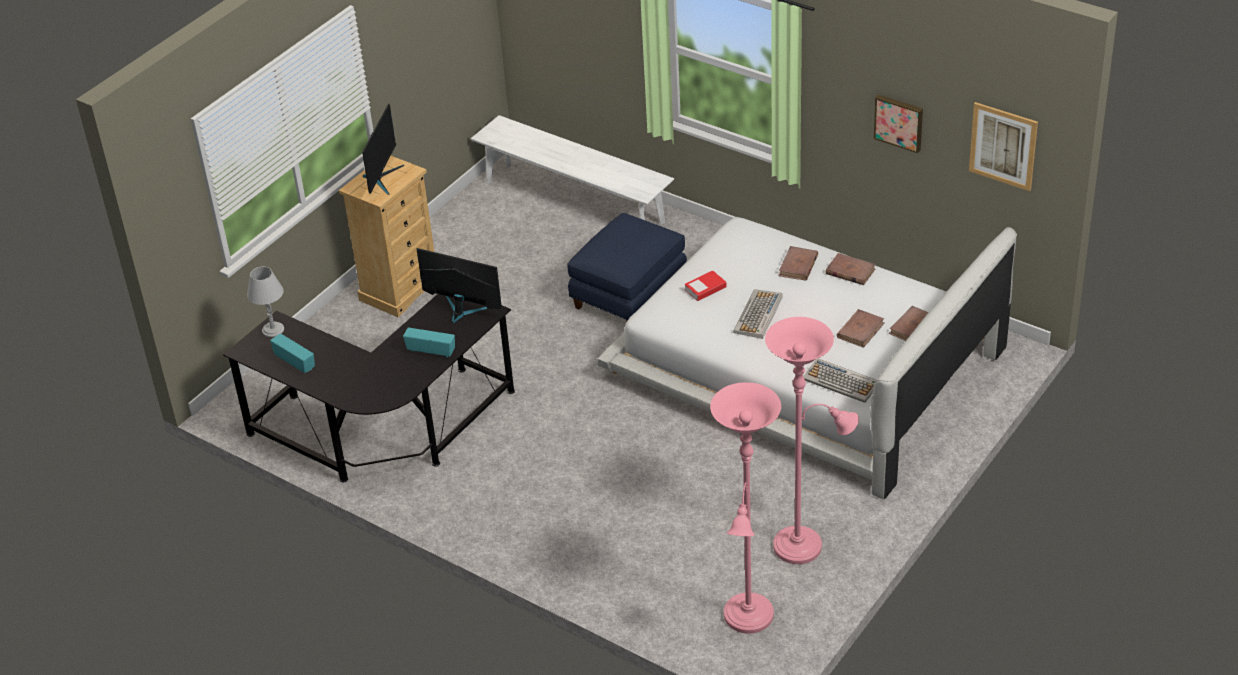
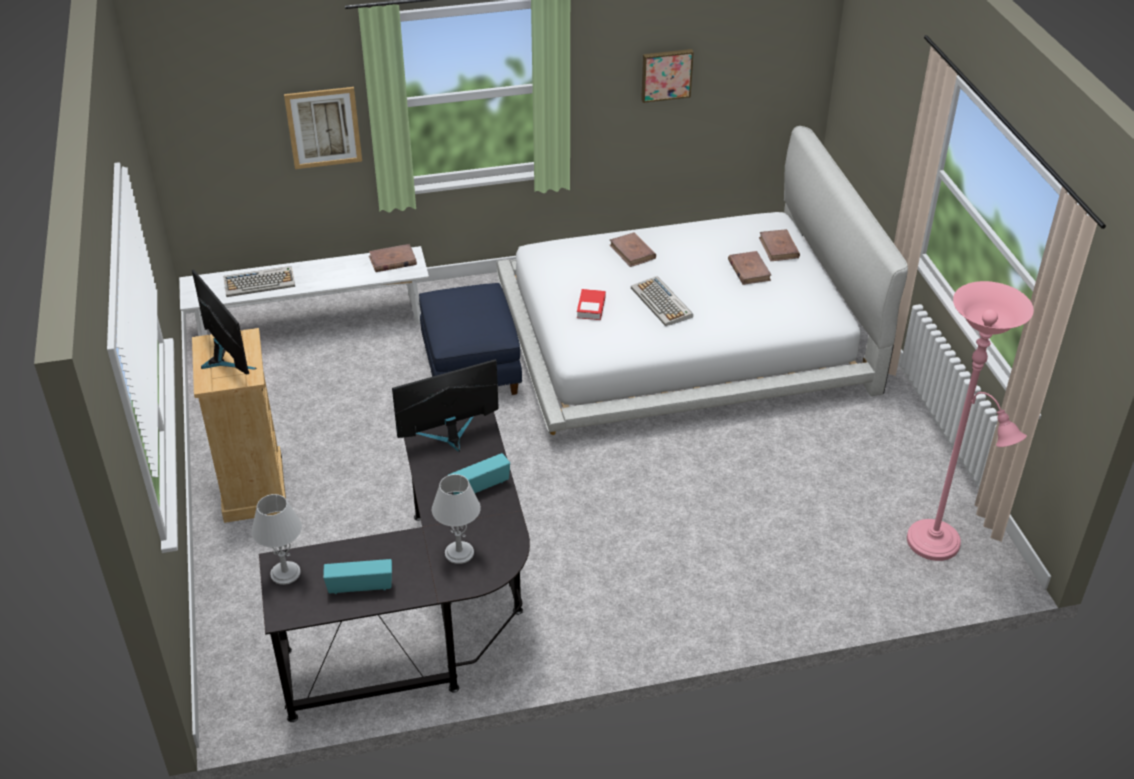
camera: 50 degrees left, 0 degrees up
(367, 380) = (459, 552): none -> grey table lamp
(804, 545) = (886, 463): pink floor lamp -> none
(841, 381) = (795, 312): keyboard -> keyboard (260, 282)
(850, 271) = (674, 235): brown book -> brown book (392, 261)
(1003, 146) = (774, 52): picture -> picture (323, 127)

